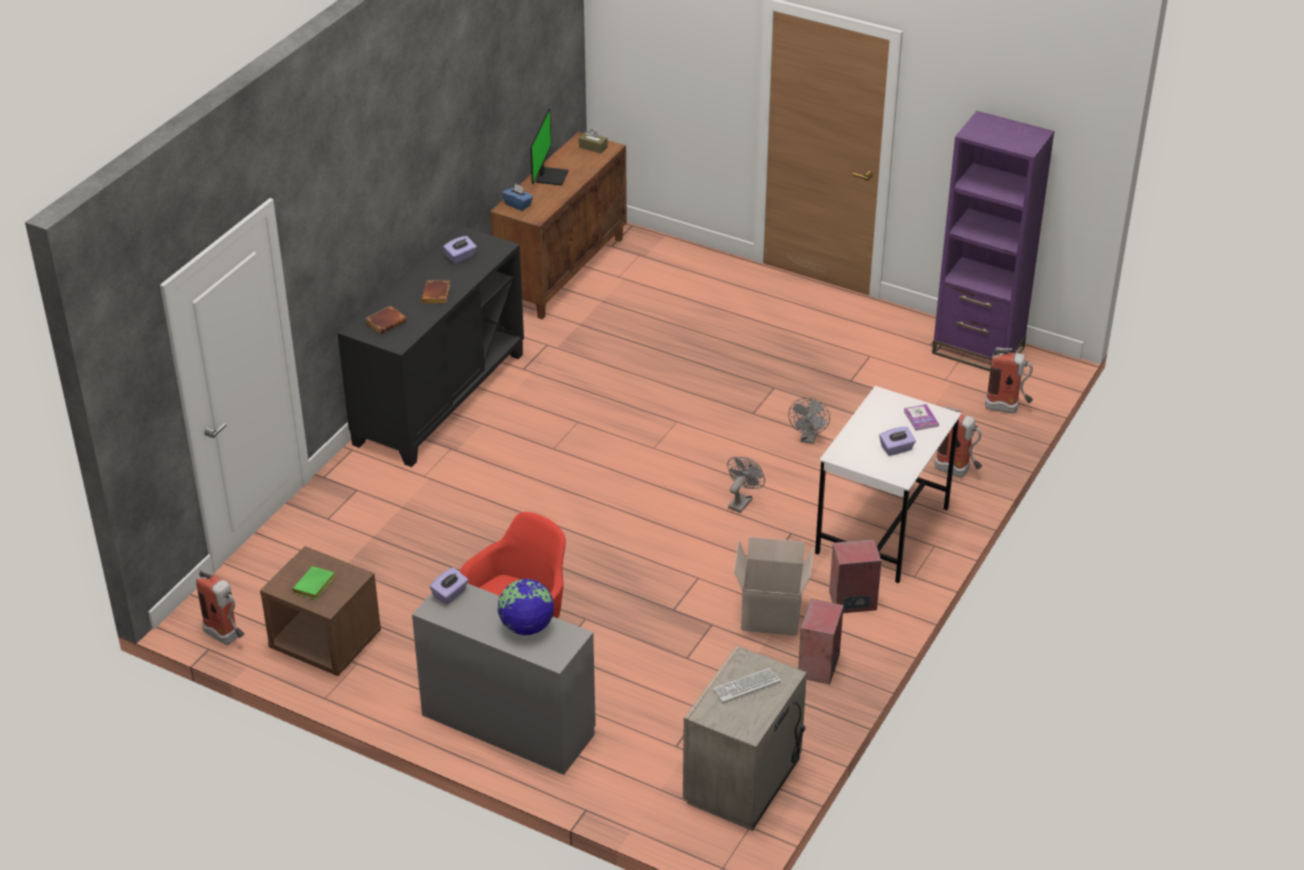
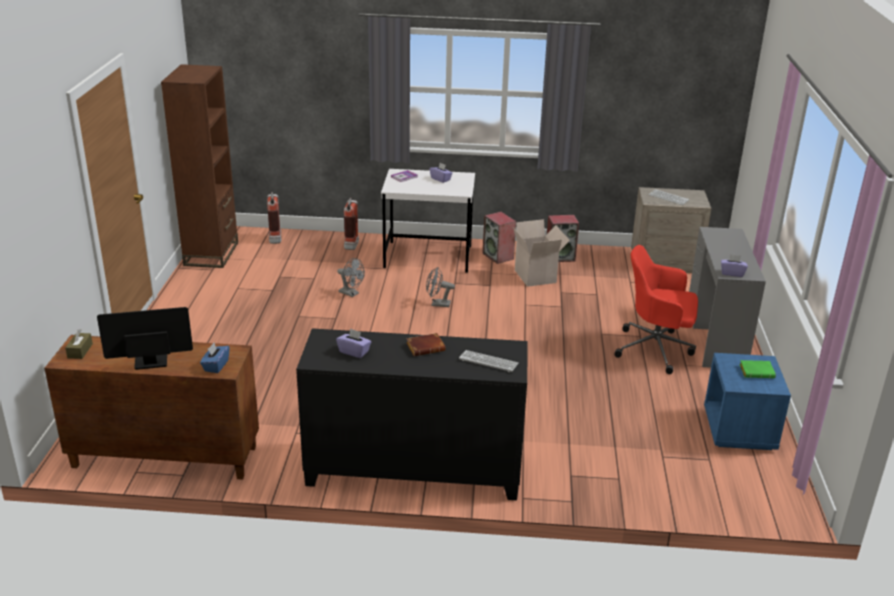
camera: 115 degrees left, 10 degrees down
(227, 638) = (791, 480): fire extinguisher -> none
(325, 642) = (739, 430): brown nightstand -> blue nightstand
(386, 322) = (488, 361): brown book -> keyboard
(526, 627) = (723, 244): globe -> none
(808, 438) = (351, 293): grey fan -> grey fan turned 45 degrees clockwise
(978, 350) = (211, 254): purple bookcase -> brown bookcase

